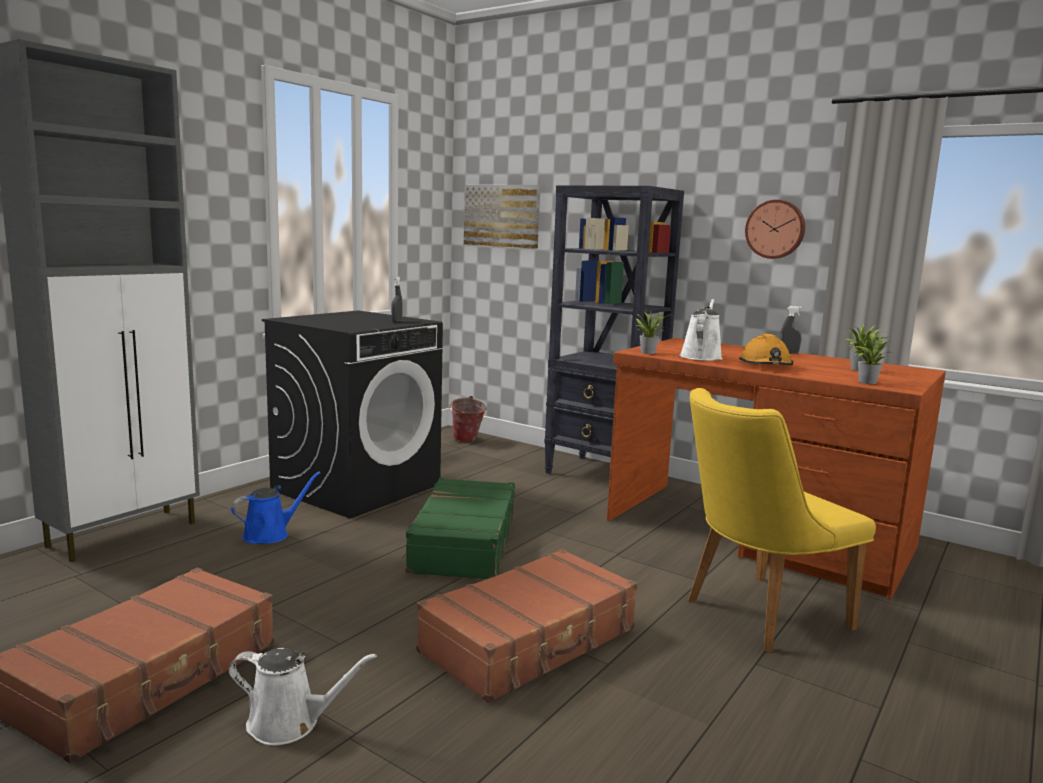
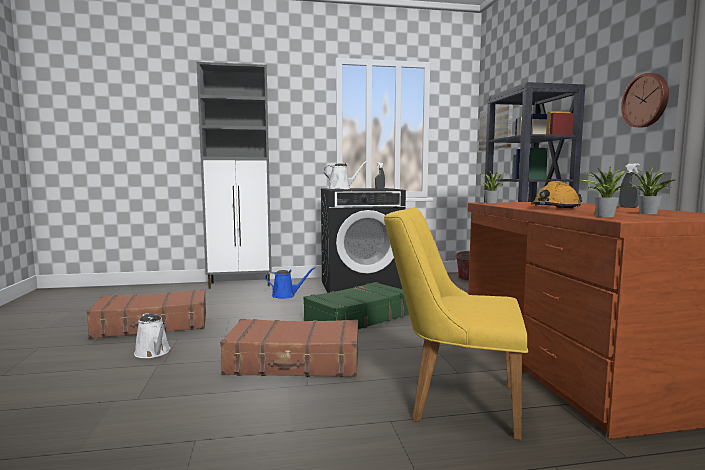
camera: 45 degrees right, 5 degrees down
(701, 356) = (524, 205): white watering can -> white watering can (341, 189)

